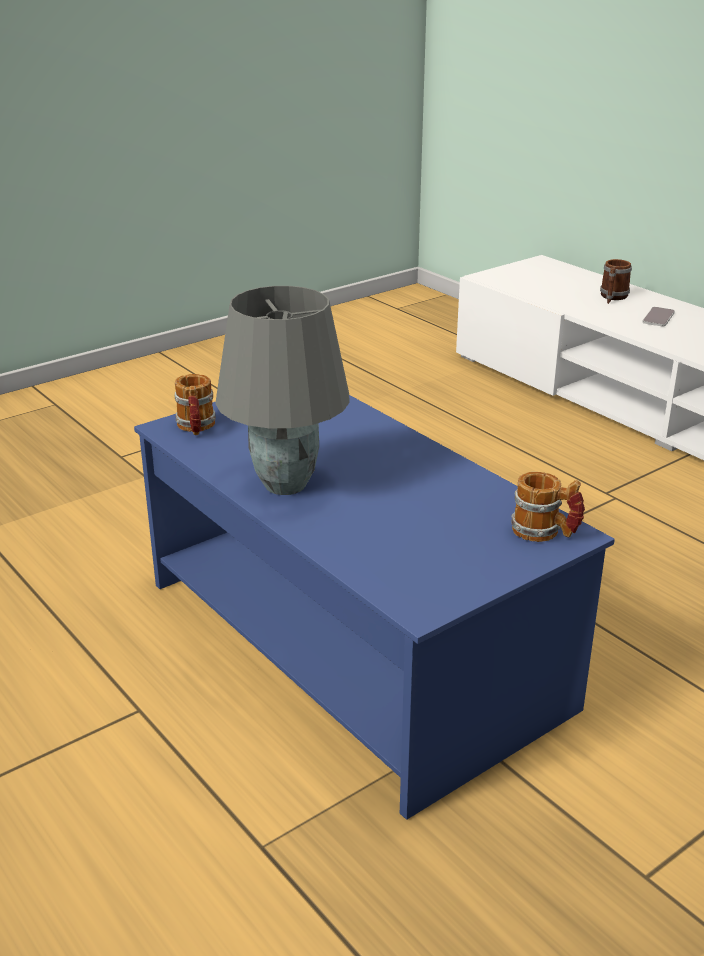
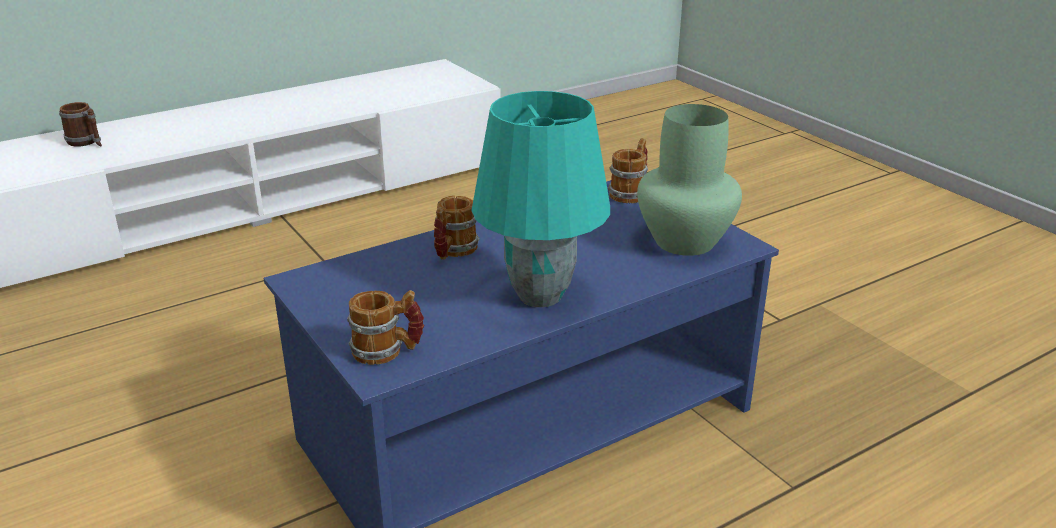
camera: 85 degrees left, 0 degrees up
(285, 485) = (542, 296): grey table lamp -> turquoise table lamp
(366, 440) = (453, 252): none -> mug
(421, 566) = (683, 241): none -> green vase
(658, 318) = (159, 132): phone -> none

